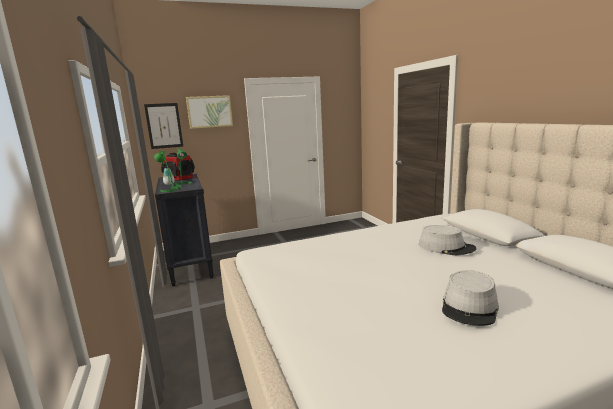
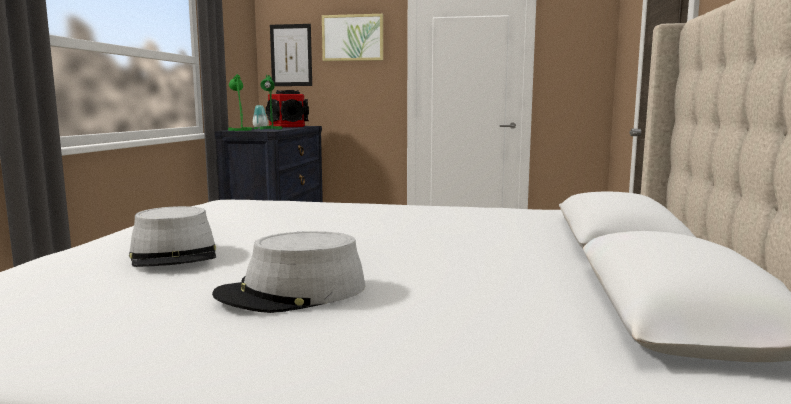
camera: 30 degrees right, 5 degrees down
(446, 247) = (478, 238): grey hat -> grey hat (175, 255)

